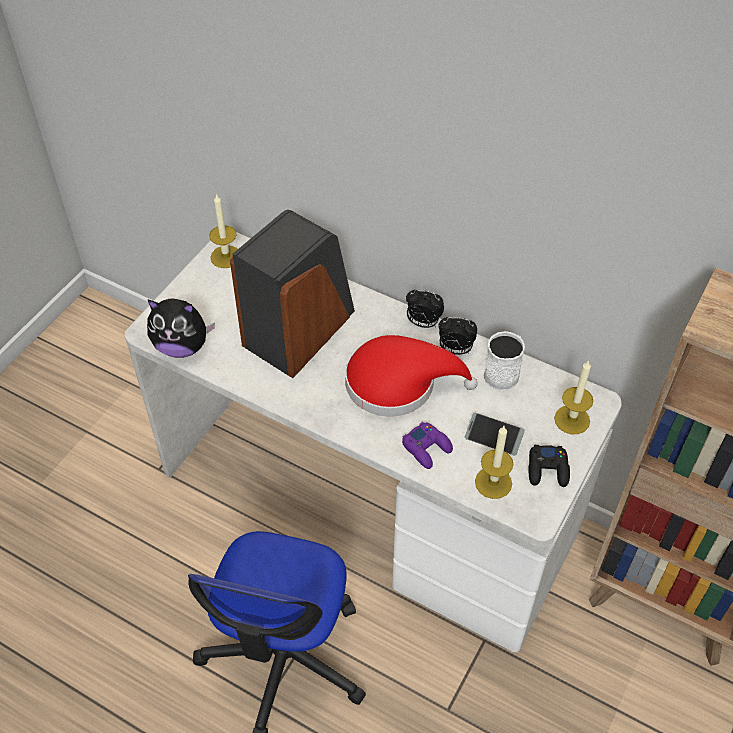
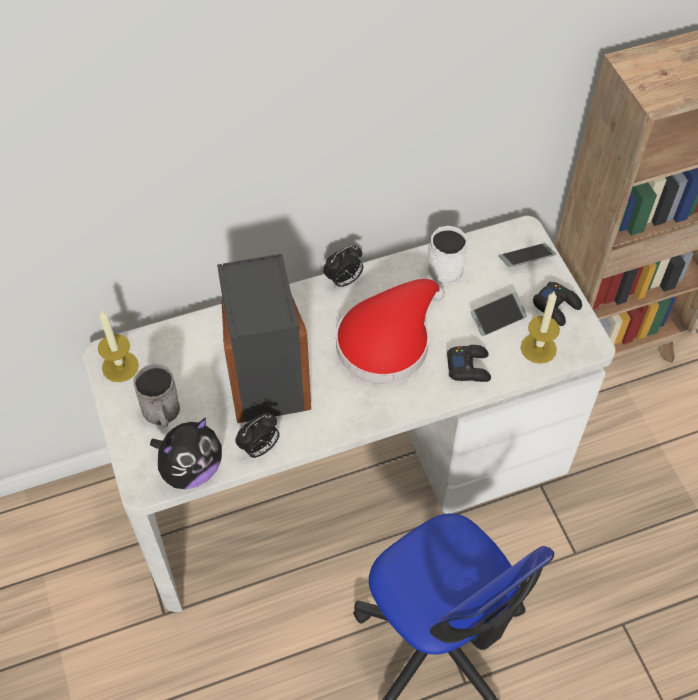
camera: 50 degrees left, 5 degrees up
(211, 302) = (162, 413): none -> grey mug
(427, 448) = (469, 367): purple game controller -> black game controller
(455, 350) = (392, 280): alarm clock -> alarm clock (259, 448)
(572, 419) = (526, 259): candle -> phone

